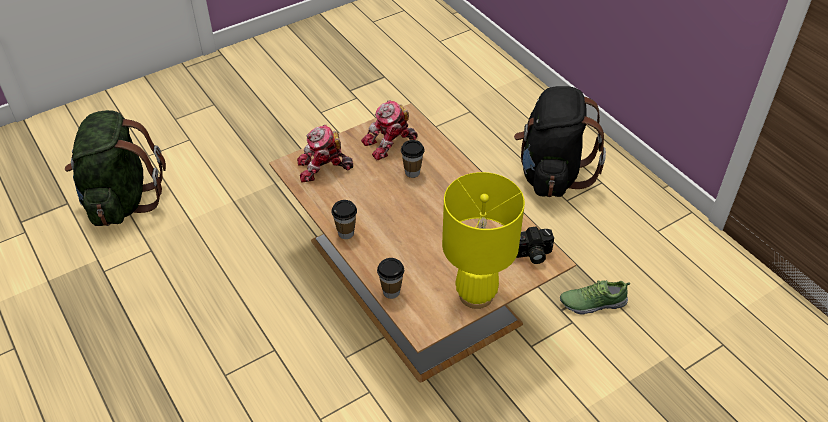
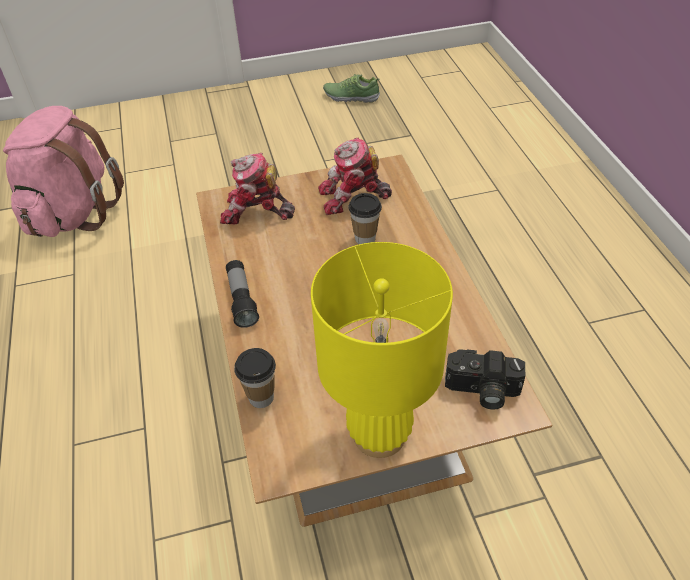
camera: 20 degrees right, 0 degrees up
(121, 200) = (74, 213): green backpack -> pink backpack
(346, 233) = (242, 300): cup -> flashlight
(551, 174) = (577, 284): black backpack -> none
(592, 302) = (583, 475): shoe -> shoe (351, 97)

